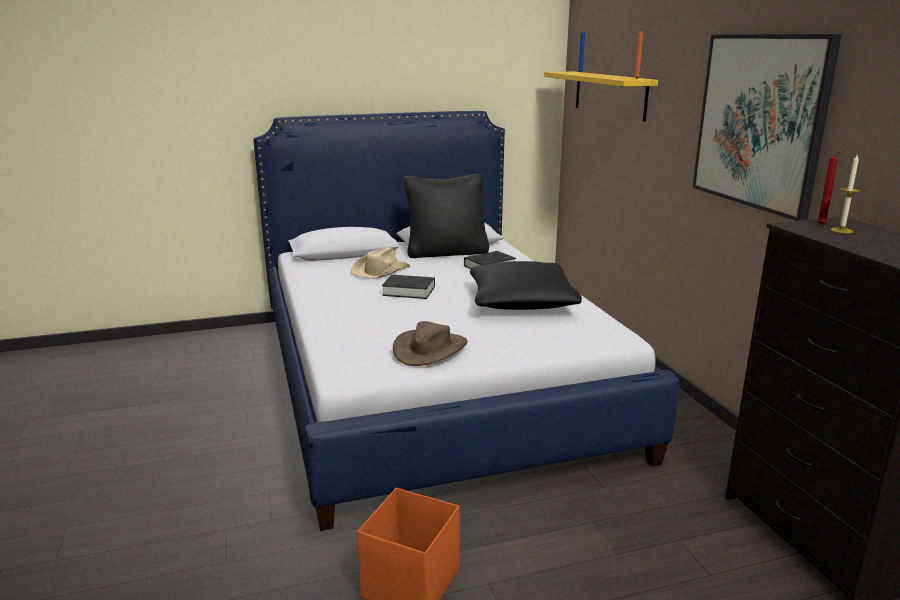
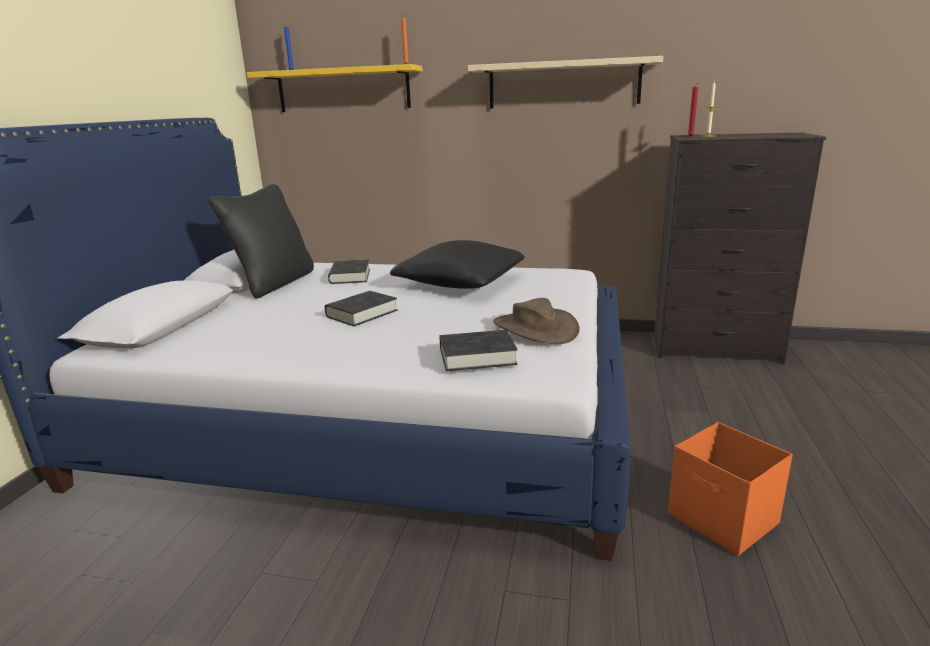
camera: 60 degrees left, 0 degrees up
(352, 341) = (477, 356): none -> black book
(380, 270) = (269, 316): beige hat -> none
(760, 121) = (563, 84): picture -> beige shelf

